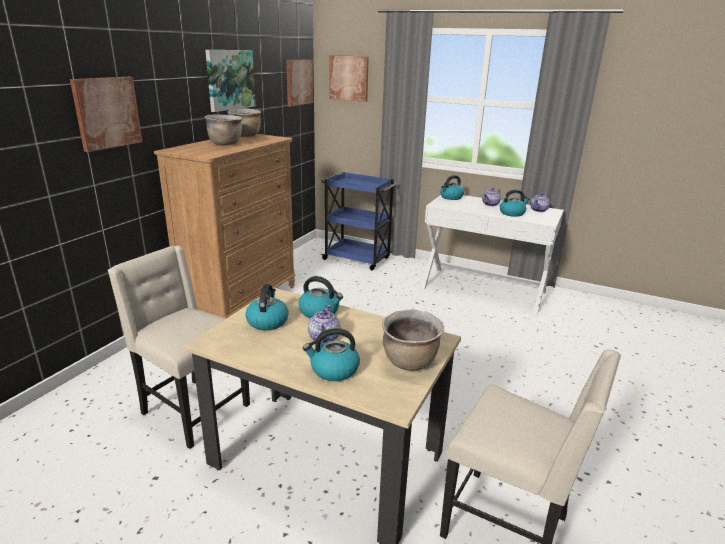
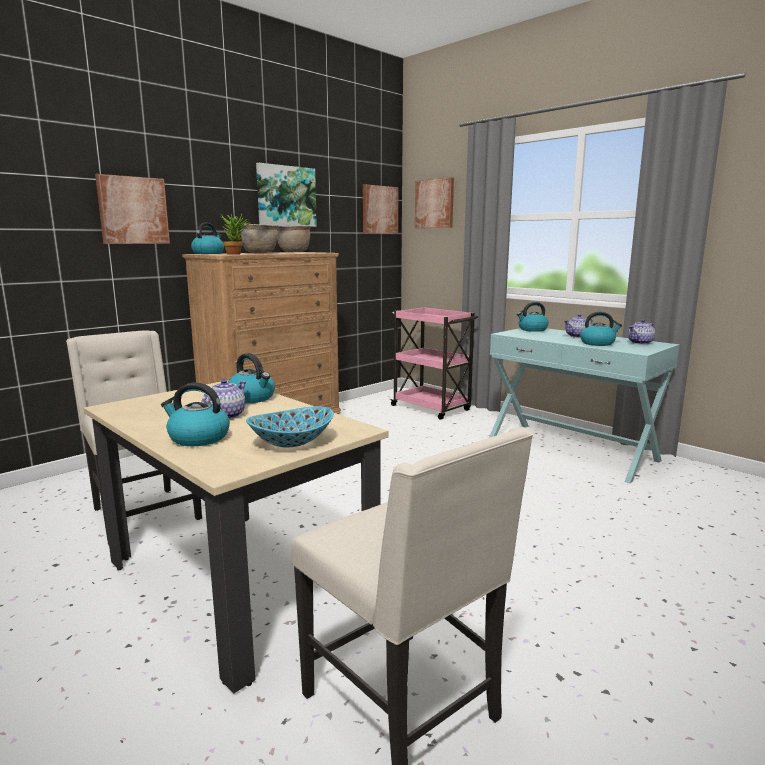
camera: 20 degrees right, 10 degrees down
(216, 152) = (236, 254): none -> potted plant
(267, 321) = (188, 399): kettle -> kettle (208, 253)
(357, 259) = (431, 408): blue cart -> pink cart
(410, 362) = (292, 442): brown cooking pot -> bowl
(483, 290) = (571, 450): white console table -> turquoise console table

